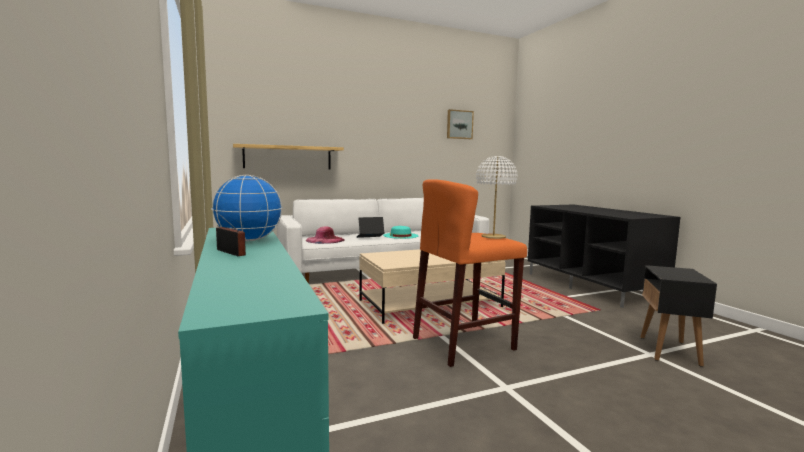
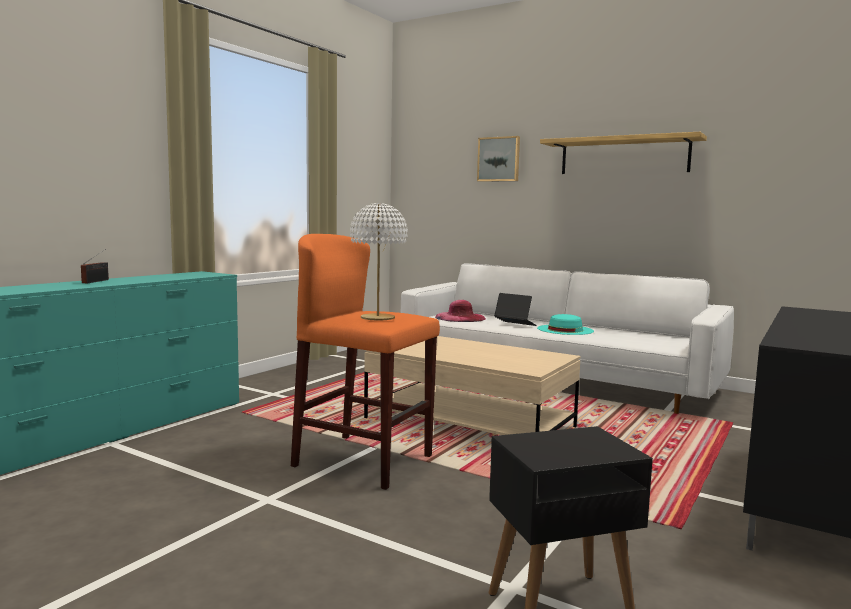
camera: 55 degrees right, 0 degrees up
(248, 240) = (148, 279): globe -> none
(288, 157) = (475, 209): shelf -> shelf (623, 156)
(459, 124) = (766, 142): picture -> picture (499, 159)

